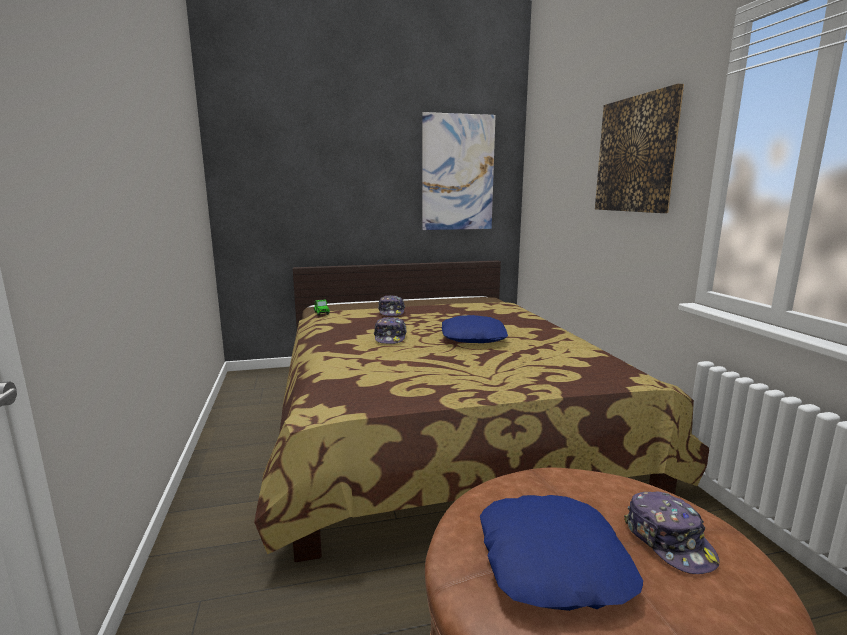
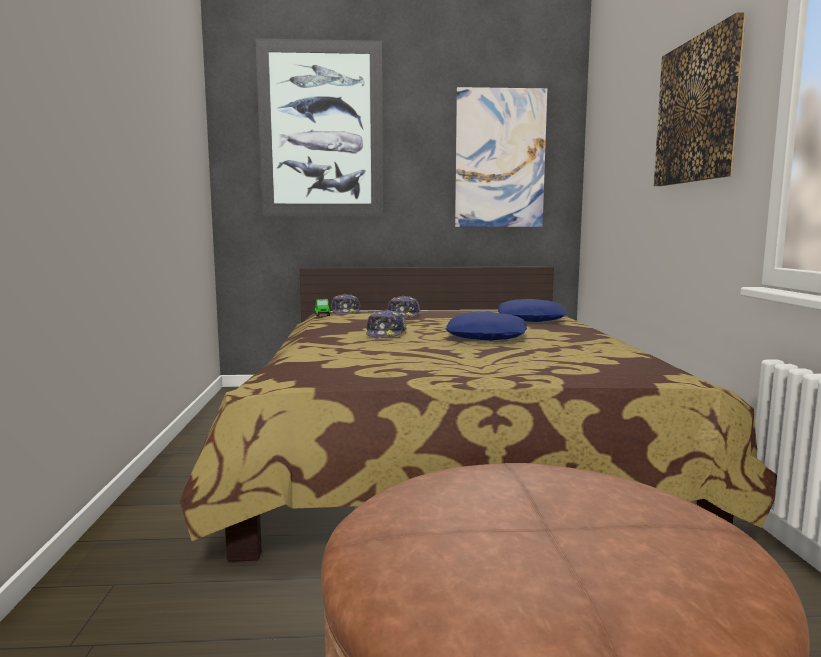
camera: 10 degrees right, 5 degrees down
(306, 147) = (321, 129): none -> picture
(553, 562) = (476, 534): blue pillow -> blue pillow (531, 319)
(669, 541) = (637, 530): cap -> cap (345, 312)

